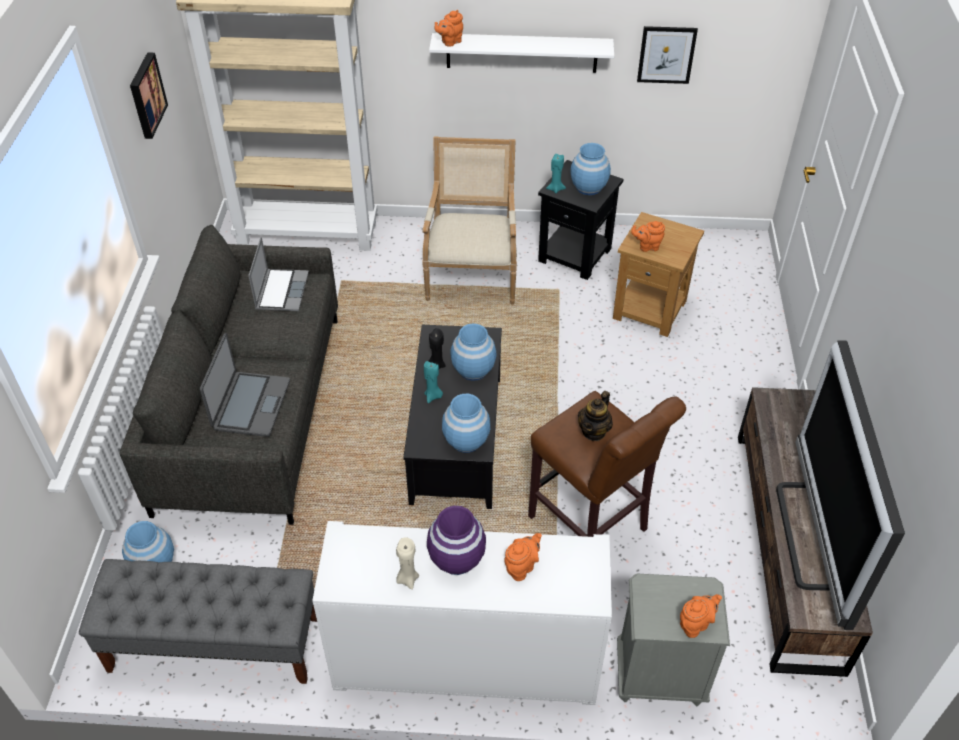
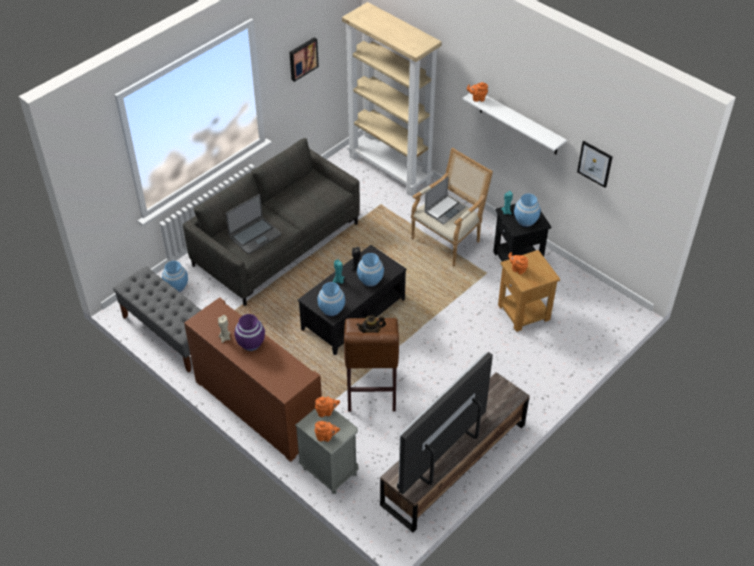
camera: 40 degrees right, 0 degrees up
(281, 291) = (320, 190): laptop -> laptop (444, 210)
(466, 658) = (258, 407): white cabinet -> brown cabinet
(522, 567) = (271, 363): orange teapot -> orange teapot (326, 412)

